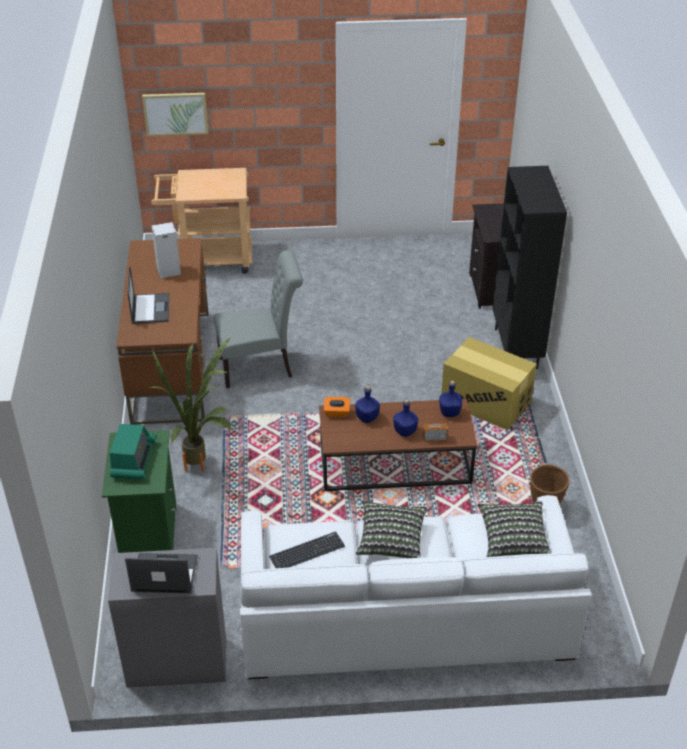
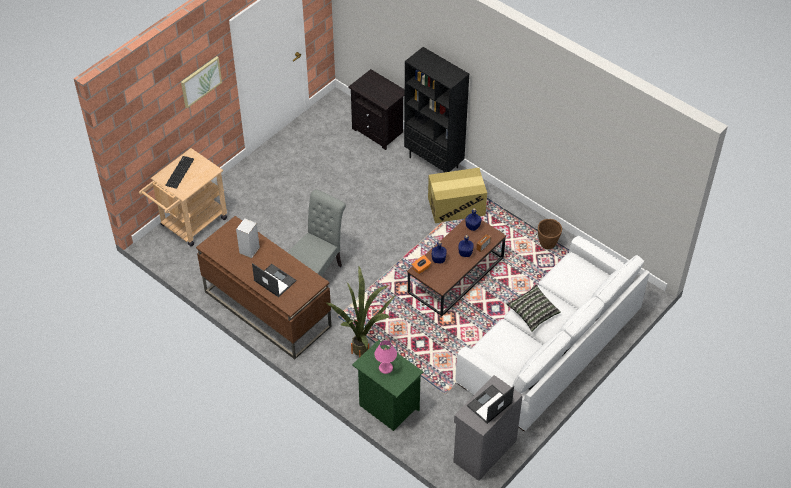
camera: 45 degrees left, 10 degrees up
(133, 460) = (385, 368): radio -> pink table lamp
(175, 113) = (144, 141): picture -> picture (200, 81)
(307, 551) = (506, 348): keyboard -> keyboard (179, 172)
(513, 538) = (581, 271): pillow -> none

